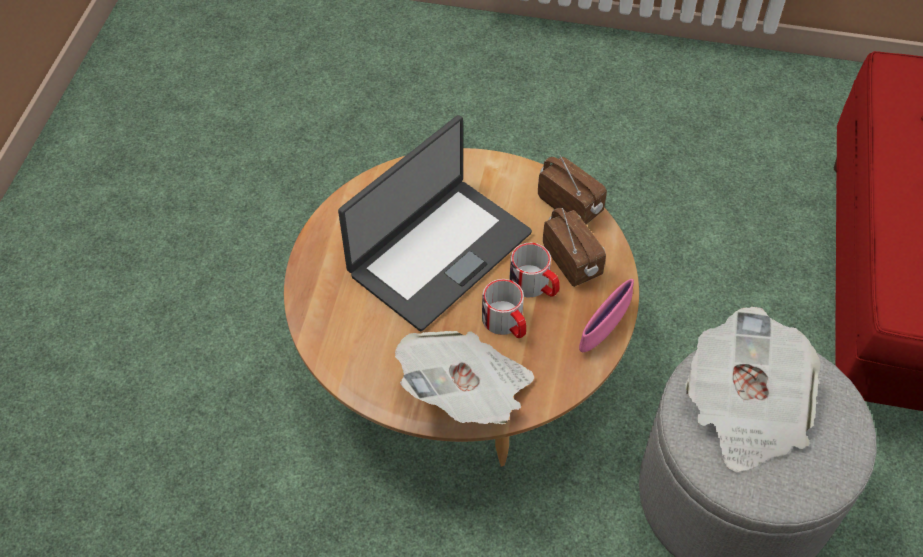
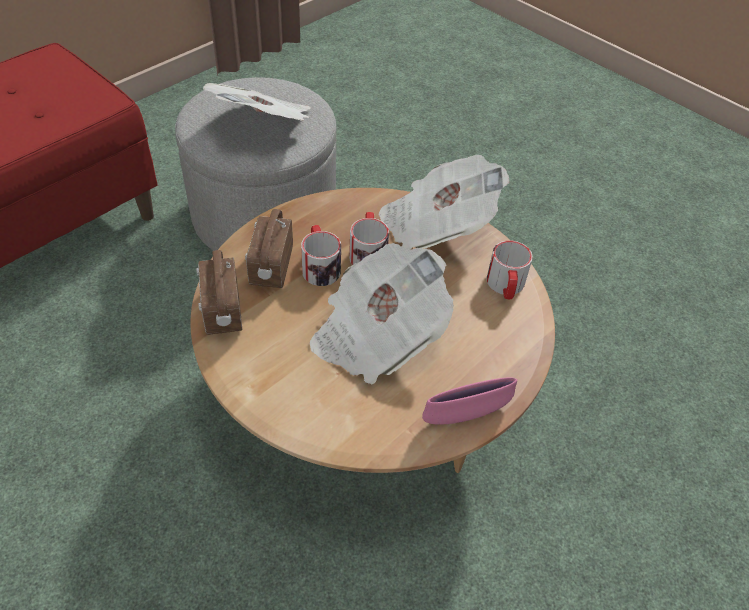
camera: 150 degrees left, 5 degrees down
(360, 360) = (505, 286): none -> mug
(438, 252) = (377, 335): laptop -> newspaper
(604, 328) = (298, 213): pink bowl -> pink bowl (466, 415)

